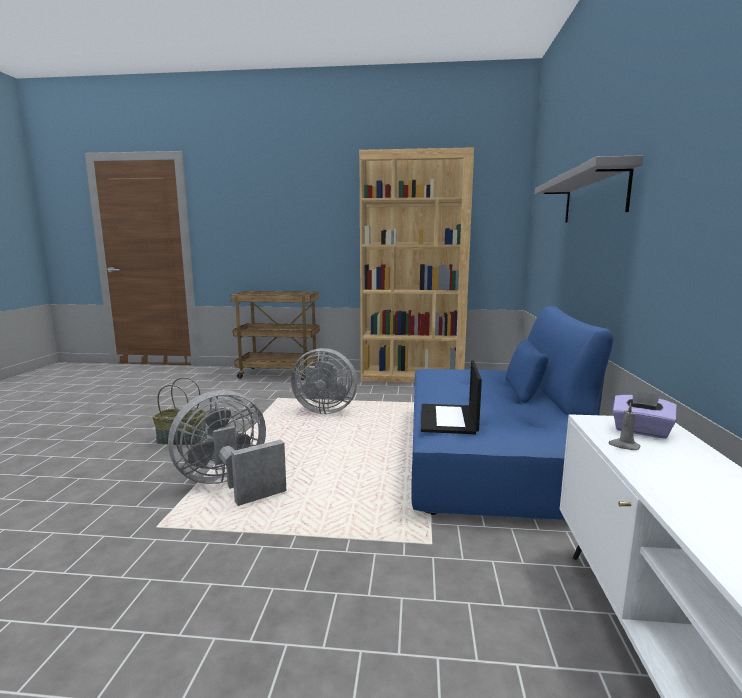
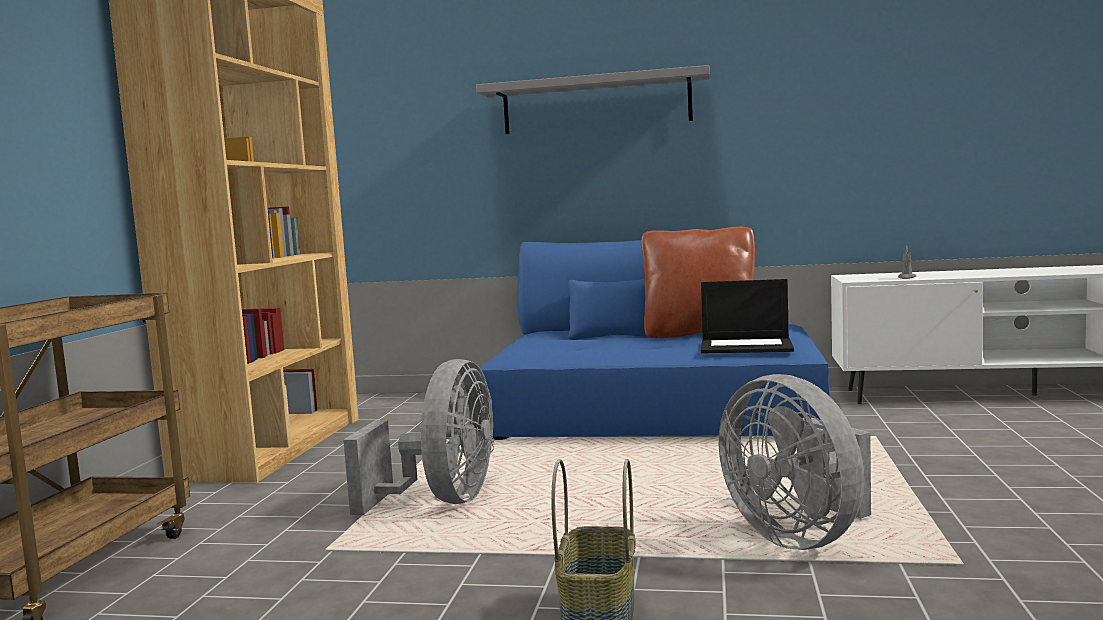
camera: 85 degrees left, 5 degrees down
(522, 410) = (700, 333): none -> brown pillow
(641, 431) = (870, 276): purple tissue box -> none

